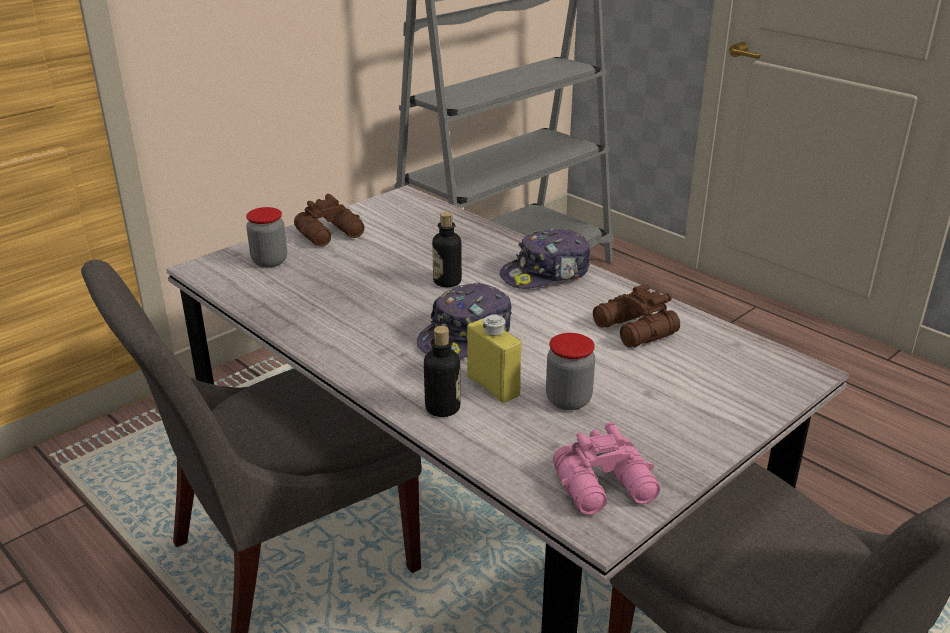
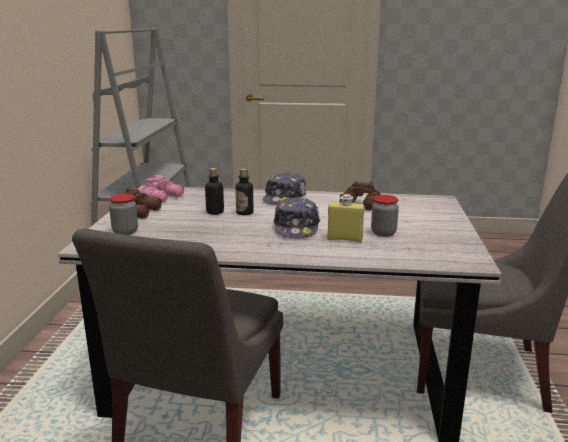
camera: 40 degrees left, 10 degrees down
(442, 408) = (340, 253): bottle -> bottle (215, 212)
(607, 487) = (453, 252): pink binoculars -> pink binoculars (163, 198)

